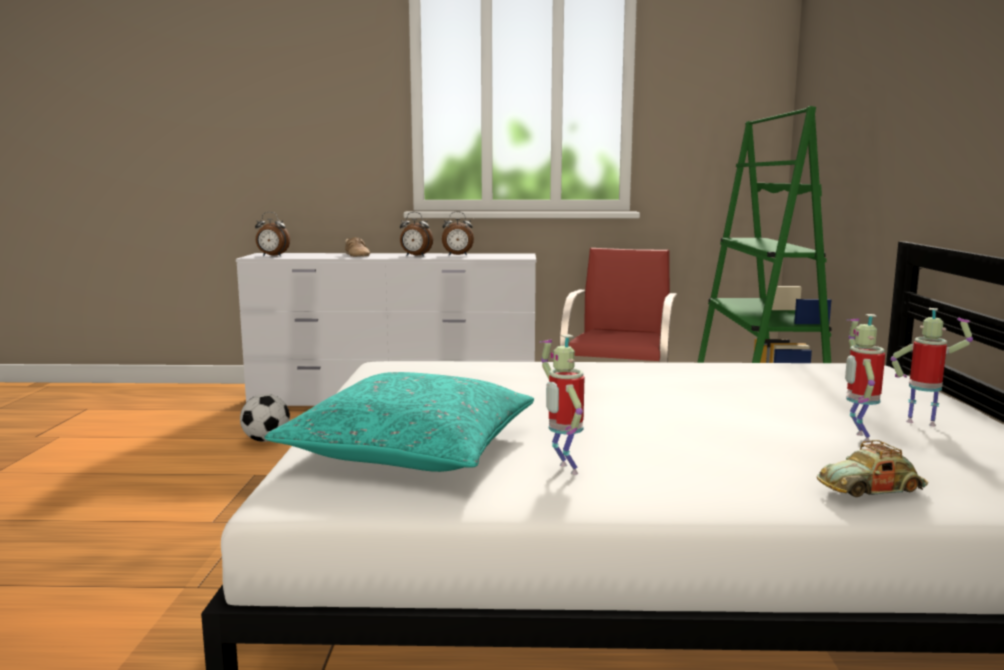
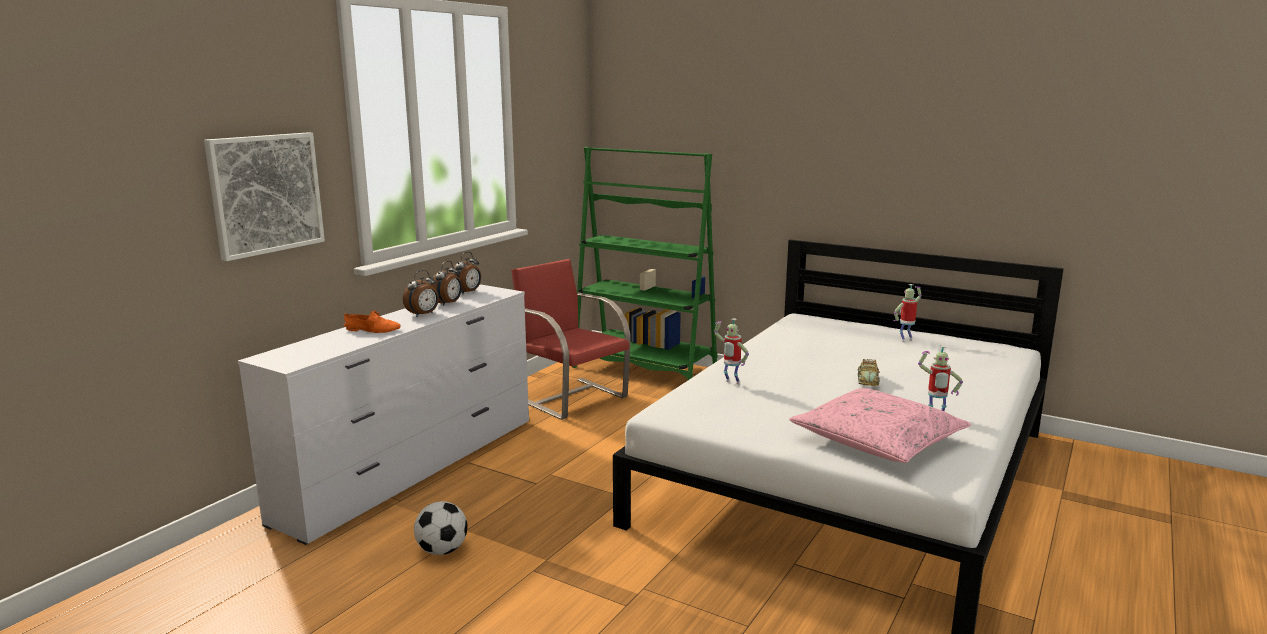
camera: 60 degrees left, 5 degrees up
(272, 256) = (298, 358): alarm clock -> alarm clock (468, 292)
(321, 133) = (266, 194): none -> picture
(358, 255) = (373, 330): beige shoe -> orange shoe
(412, 448) = (877, 441): turquoise pillow -> pink pillow
(858, 437) = (927, 355): toy robot -> toy robot (730, 383)
(871, 488) = (989, 374): toy car -> toy car (867, 380)

